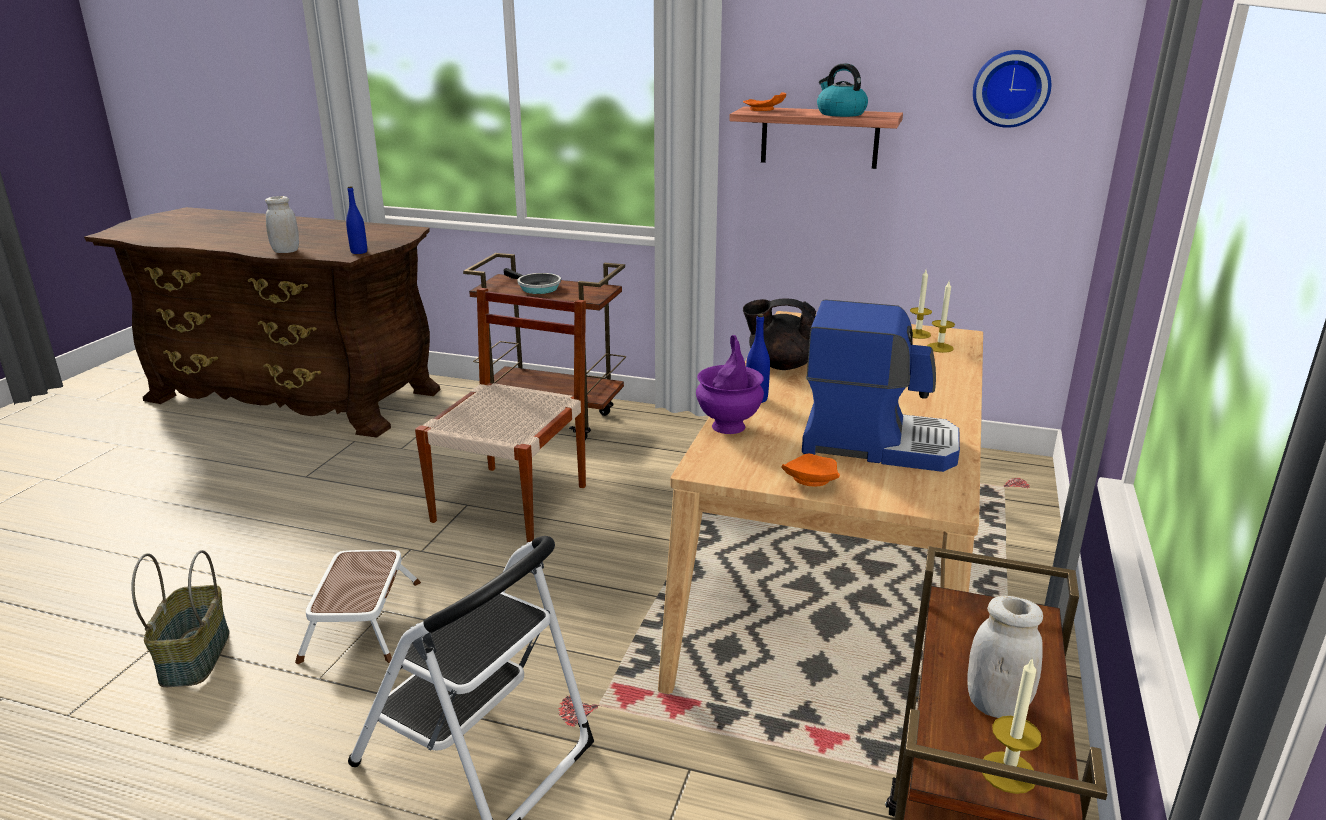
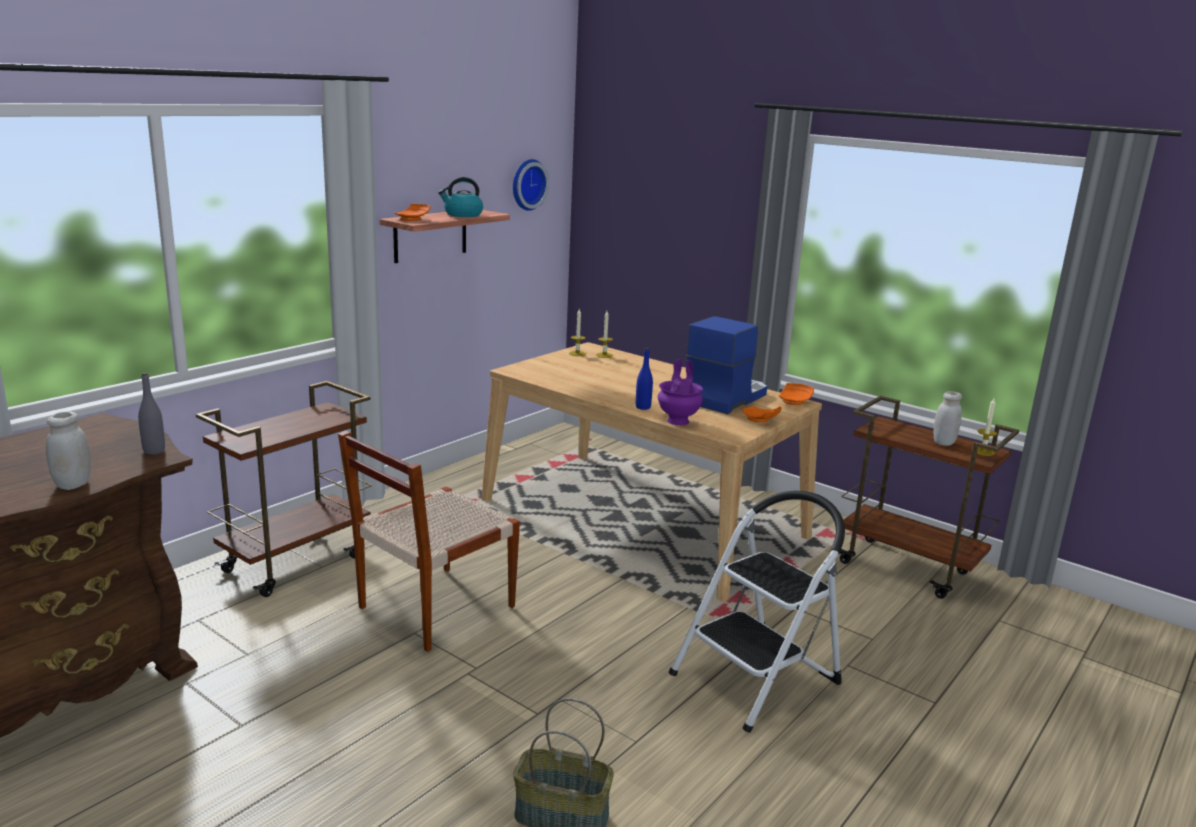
camera: 70 degrees left, 5 degrees down
(359, 252) = (154, 451): blue bottle -> grey bottle
(362, 620) = (566, 711): brown step ladder -> none
(513, 502) = (433, 609): chair -> chair turned 90 degrees counterclockwise
(536, 287) = (281, 428): frying pan -> none
(781, 365) = (593, 391): black teapot -> none
(948, 499) = (794, 401): none -> orange plate

